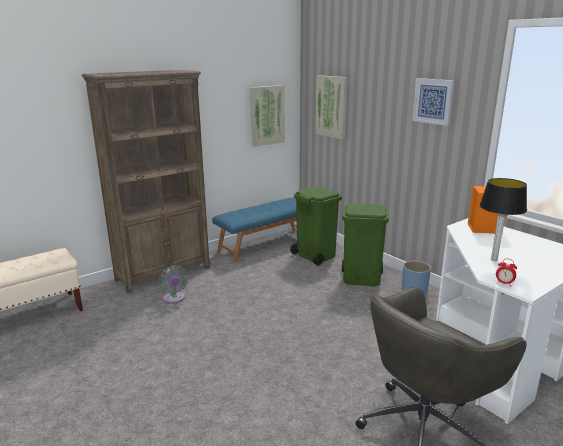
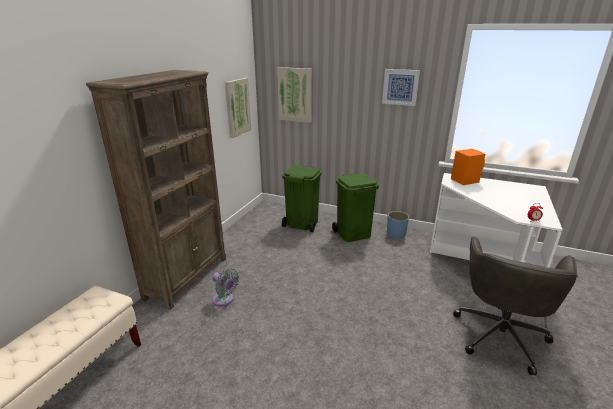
camera: 30 degrees left, 5 degrees up
(266, 244) = (252, 224): blue bench -> none
(494, 260) = (503, 203): table lamp -> none

